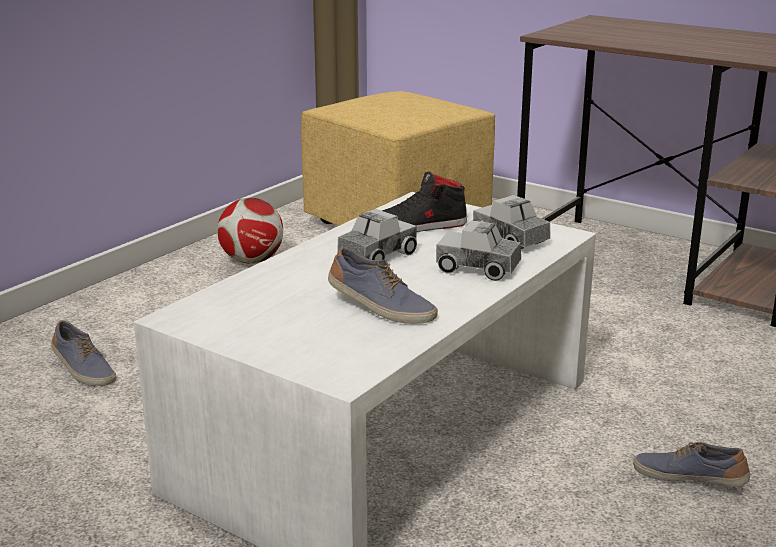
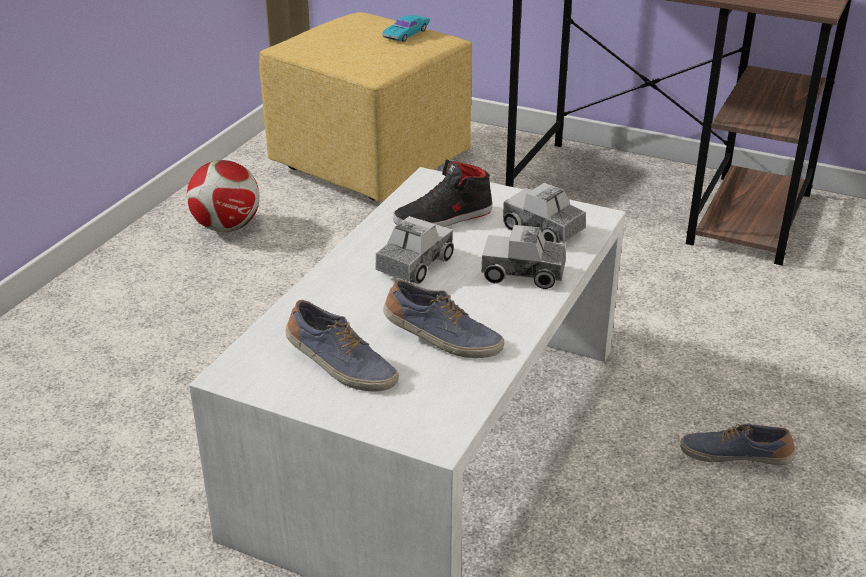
camera: 10 degrees left, 10 degrees up
(83, 370) = (86, 392): shoe -> shoe (340, 367)
(435, 104) = (406, 33): none -> turquoise toy car

